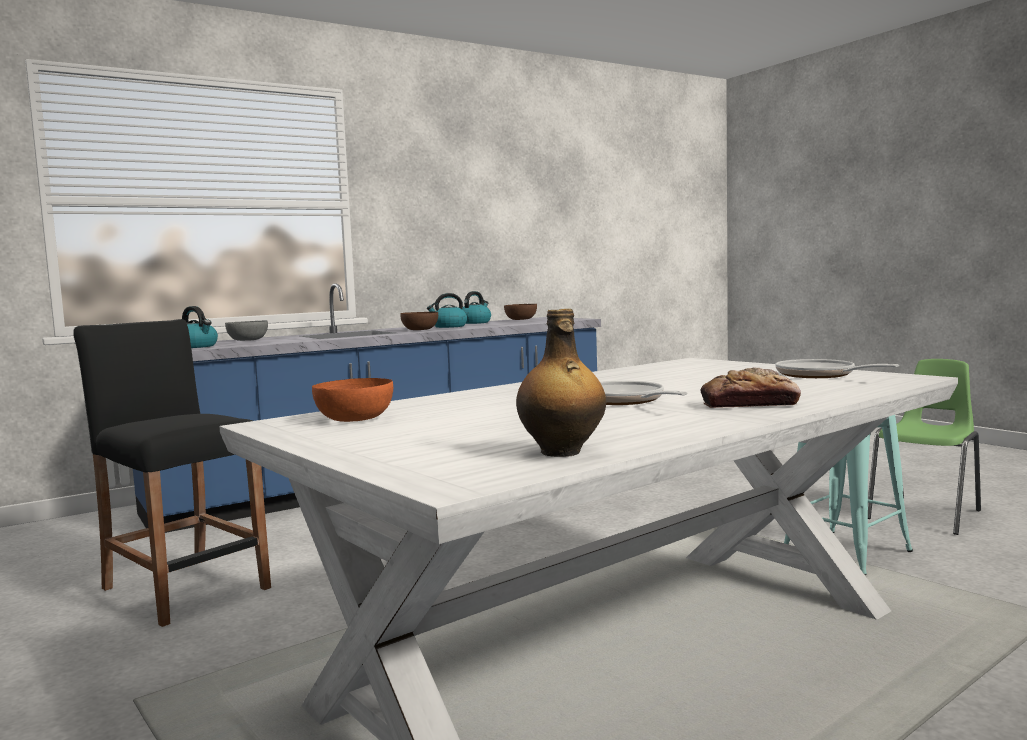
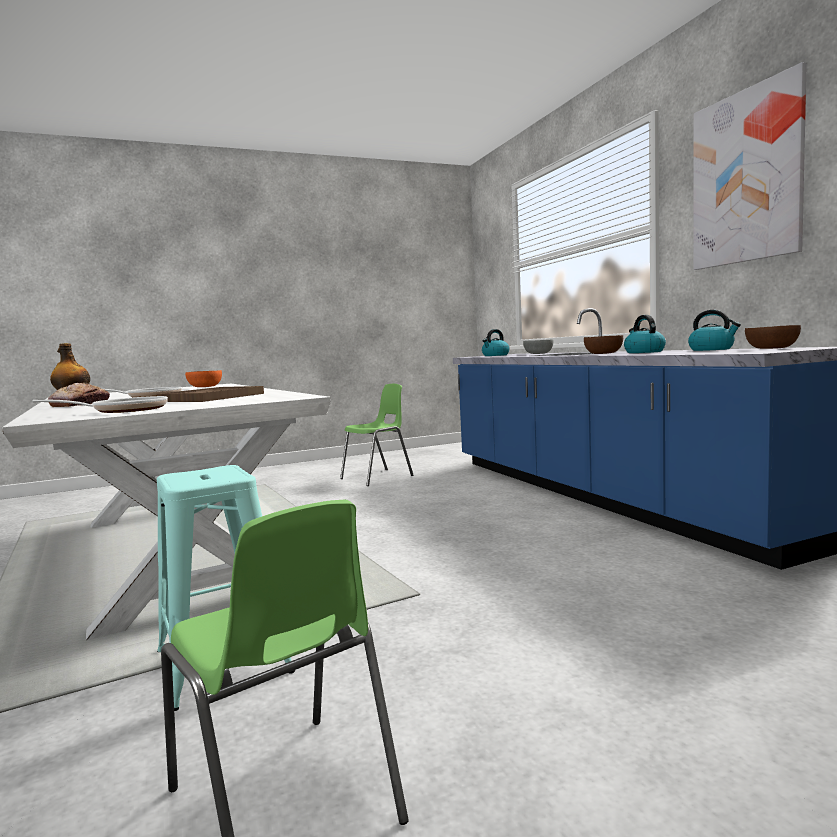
camera: 100 degrees right, 0 degrees up
(185, 588) = (378, 477): black stool -> green chair
(437, 188) = (746, 177): none -> picture
(672, 377) = (212, 397): none -> brown tray

